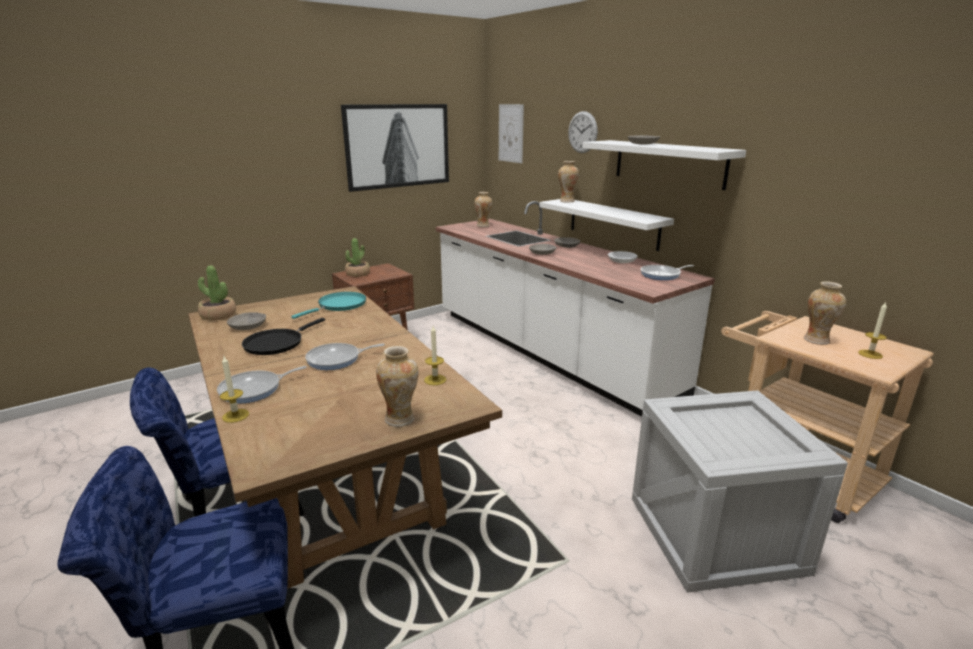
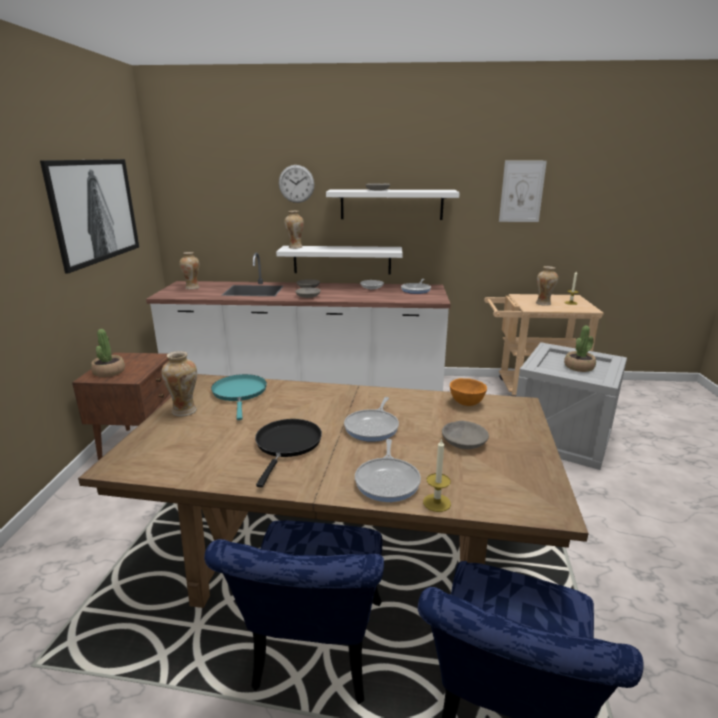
camera: 50 degrees left, 0 degrees up
(218, 315) = (133, 459): potted plant -> potted plant (579, 367)
(248, 326) = (207, 449): grey bowl -> grey bowl (464, 441)
(277, 343) = (287, 445): black frying pan -> black frying pan turned 150 degrees counterclockwise
(400, 419) = (520, 433): vase -> vase (185, 411)
(435, 380) = (466, 403): candle -> orange bowl
(511, 133) = (196, 189): picture -> picture (522, 191)

